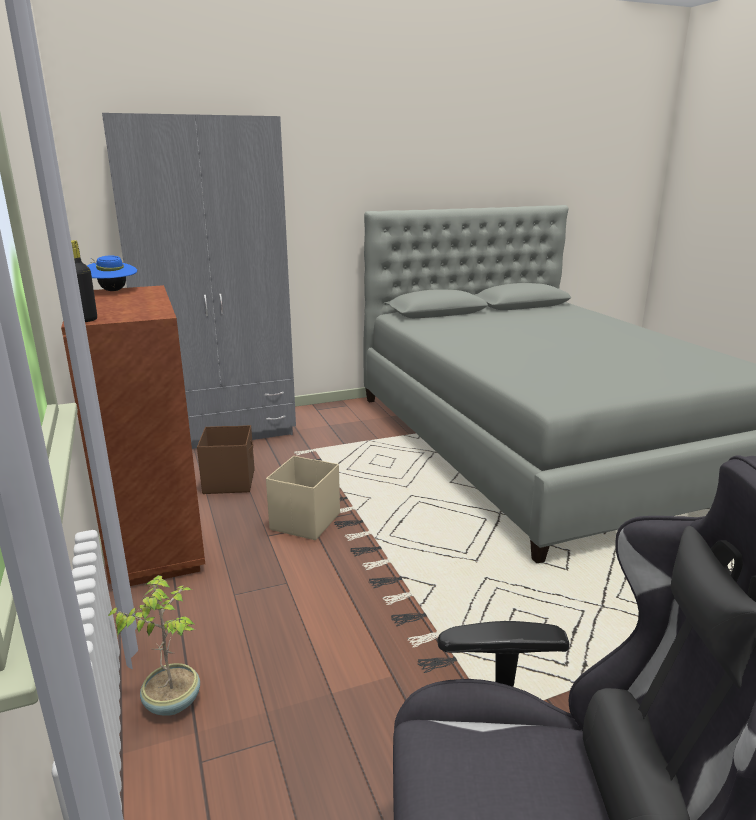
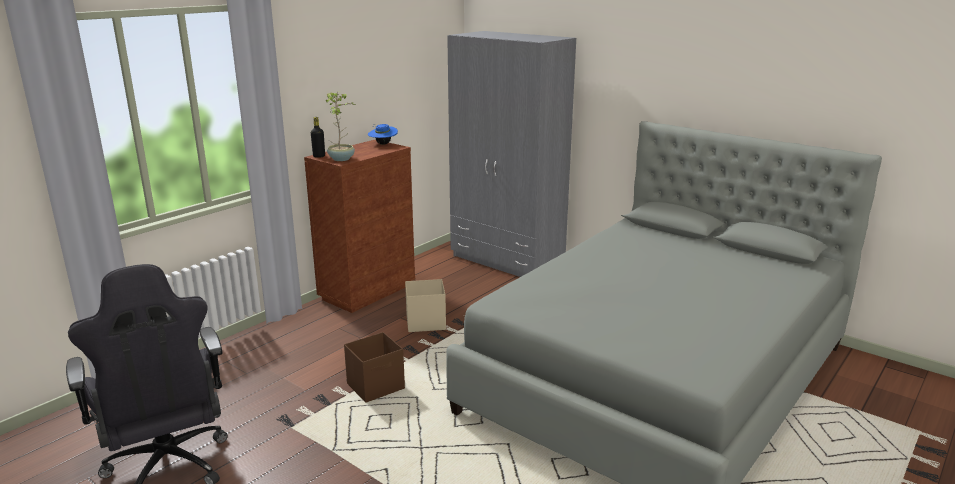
camera: 60 degrees right, 0 degrees up
(172, 701) = (256, 342): potted plant -> potted plant (342, 159)
(230, 481) = (447, 286): brown storage box -> brown storage box (376, 386)

